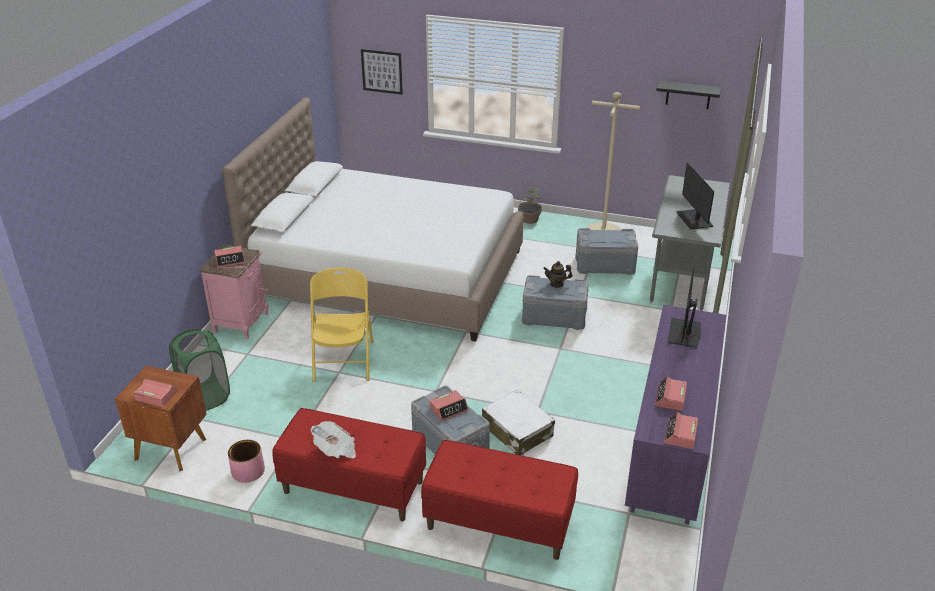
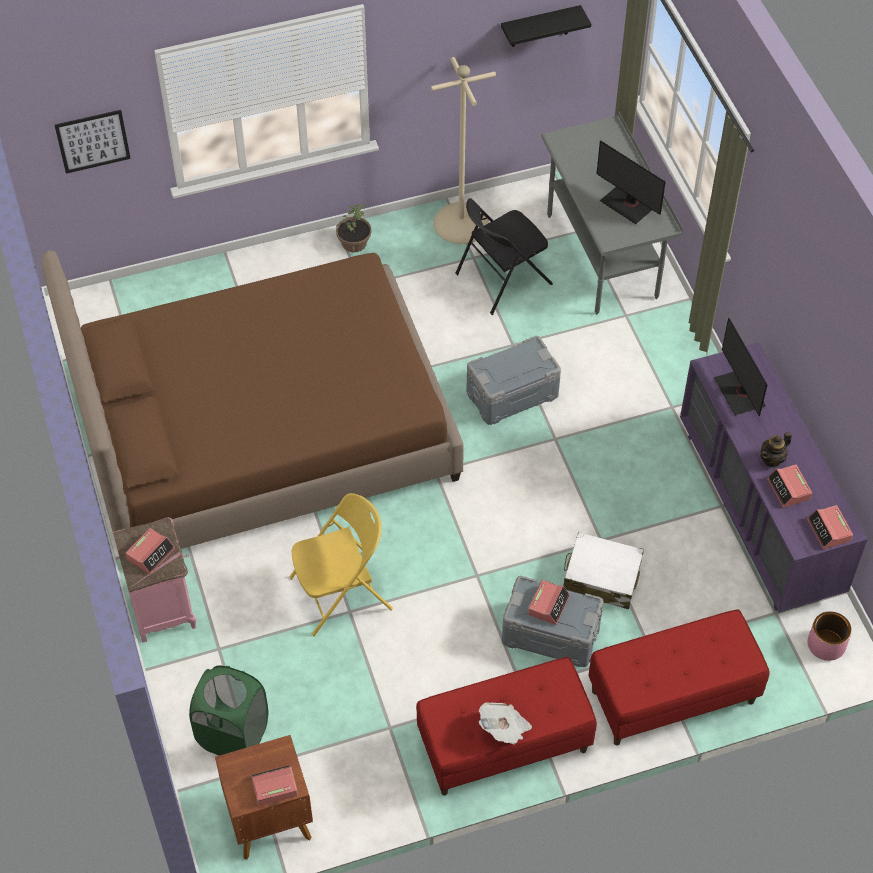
camera: 35 degrees left, 20 degrees up
(248, 471) = (381, 795): pink planter -> pink planter (826, 644)
(344, 361) = (340, 593): yellow chair -> yellow chair turned 105 degrees clockwise
(386, 274) = (263, 432): white bed -> brown bed
(557, 284) = (509, 359): teapot -> teapot (772, 459)
(604, 264) = (503, 278): grey storage box -> black chair

